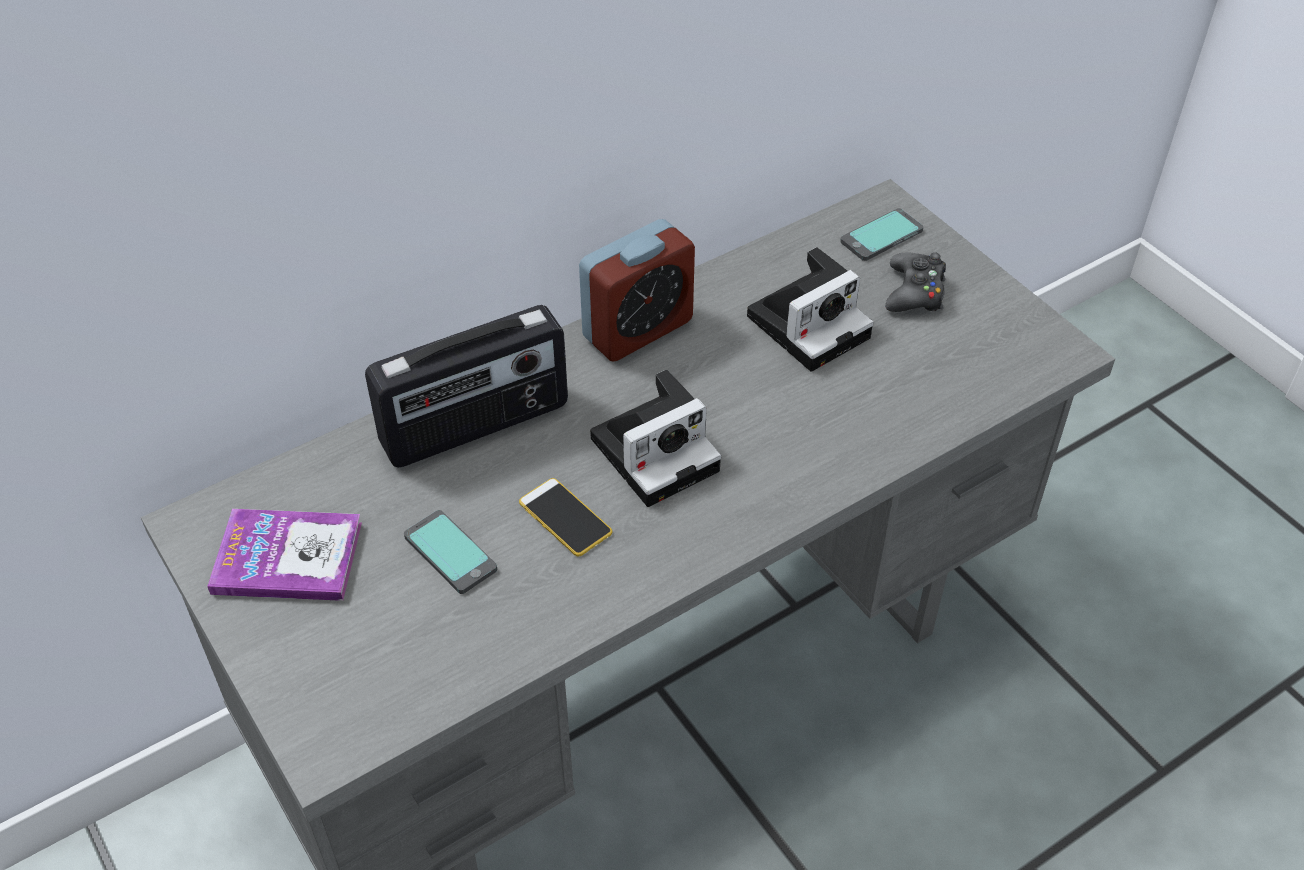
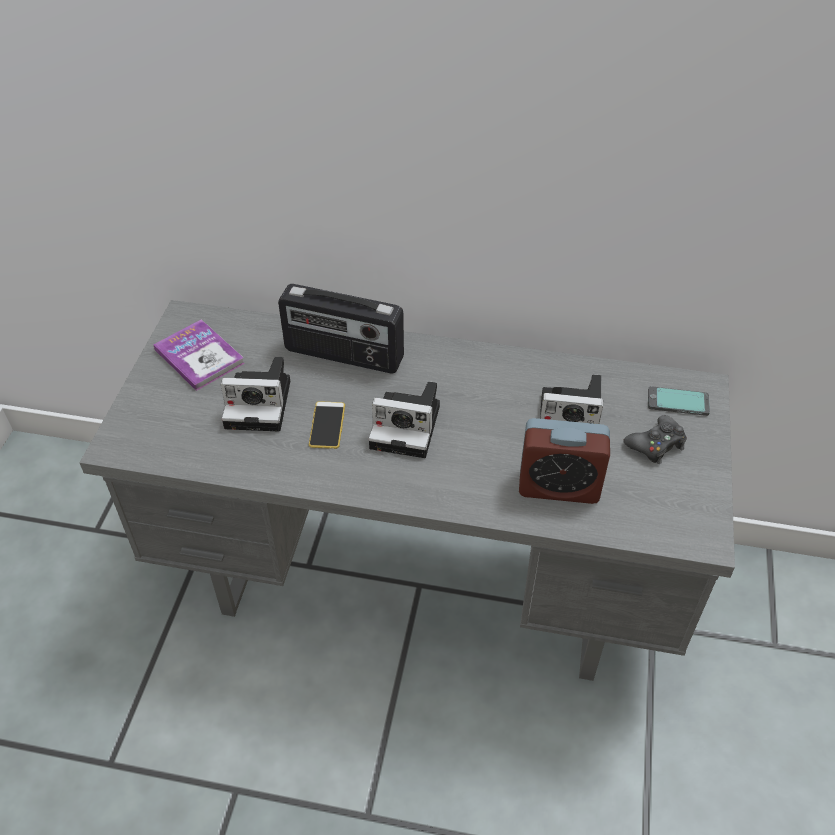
camera: 45 degrees right, 0 degrees up
(451, 552) = (261, 403): phone -> camera
(638, 329) = (477, 362): alarm clock -> alarm clock (558, 486)

